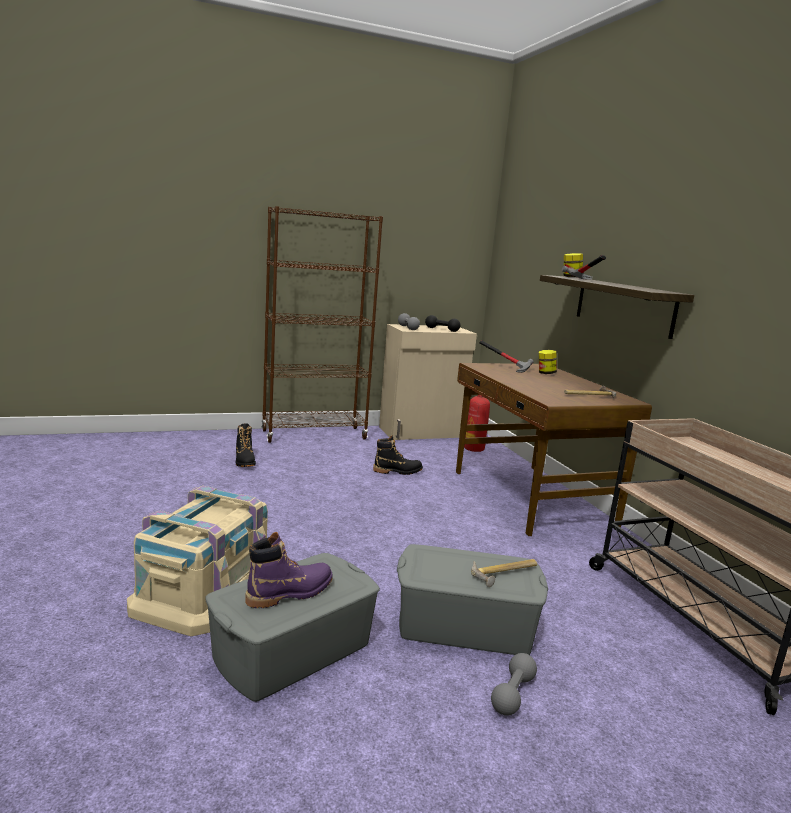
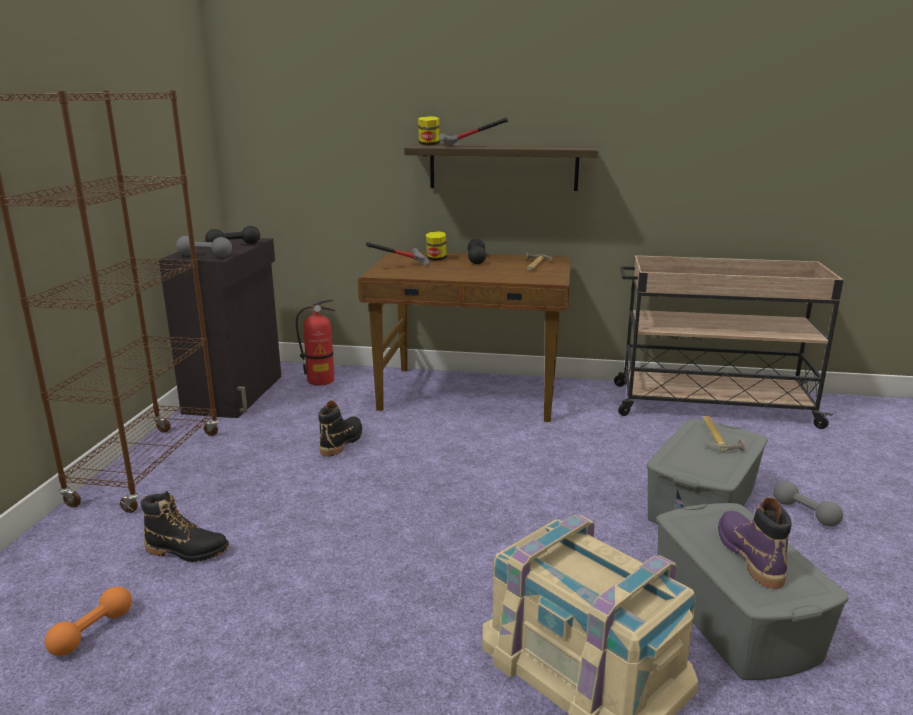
camera: 60 degrees left, 5 degrees up
(171, 460) = (92, 632): none -> orange dumbbell
(421, 432) = (236, 394): beige cabinet -> black cabinet
(568, 381) = (476, 260): none -> black dumbbell

